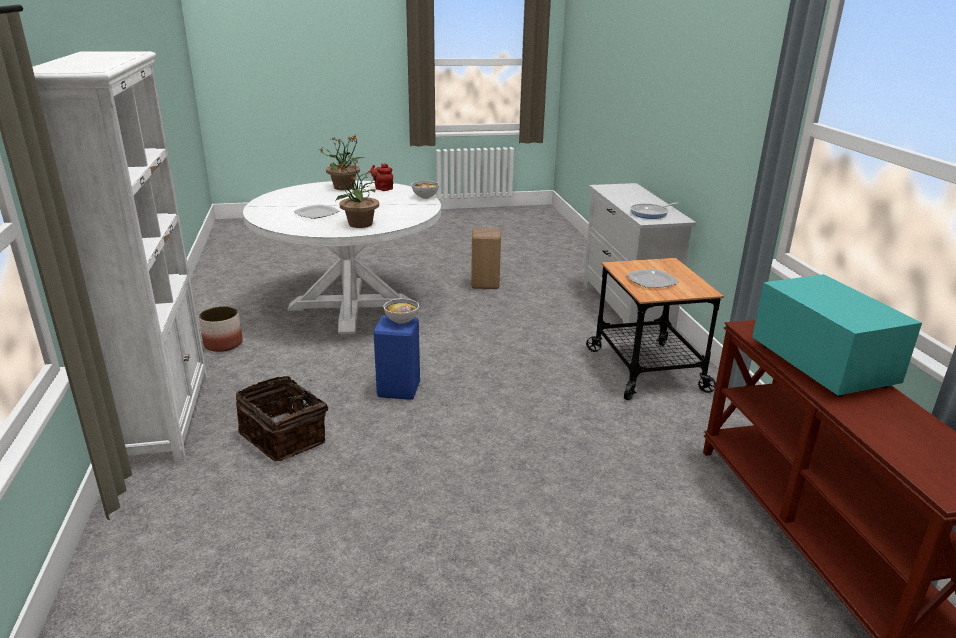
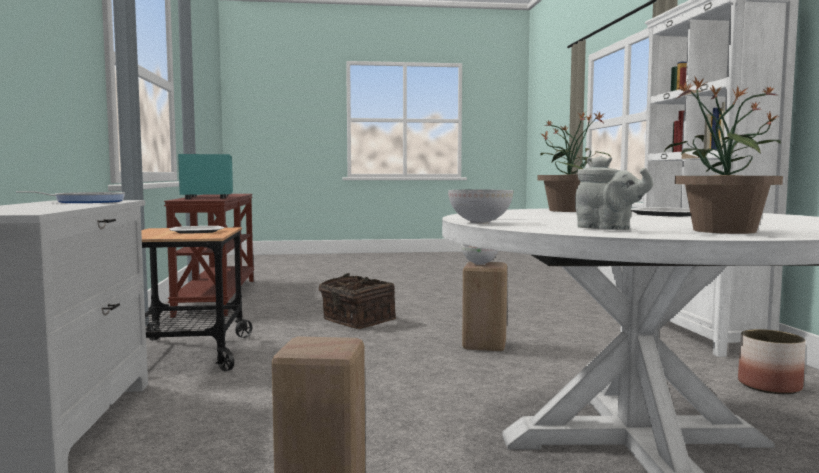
camera: 175 degrees left, 20 degrees down
(285, 436) = (572, 326): basket -> basket (356, 320)
(382, 188) = (607, 229): red teapot -> grey teapot
(397, 390) = (485, 345): blue stool -> beige stool

